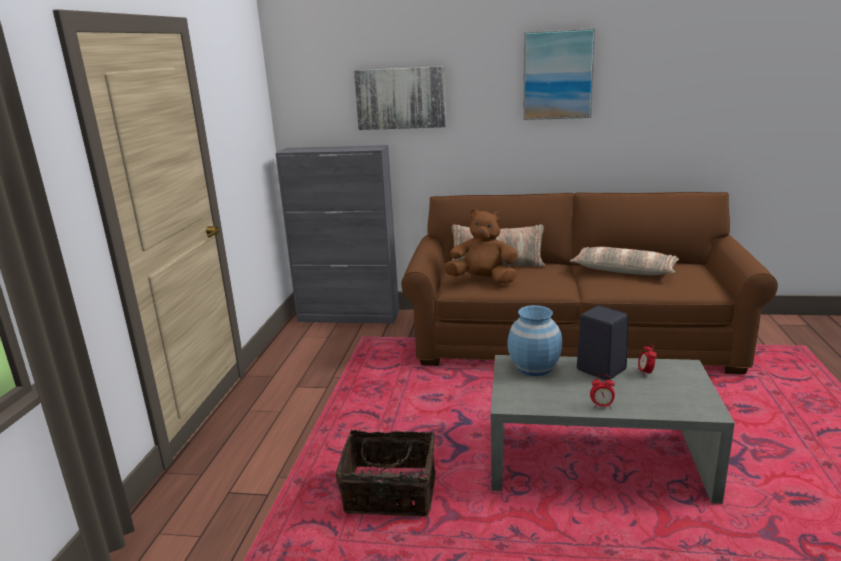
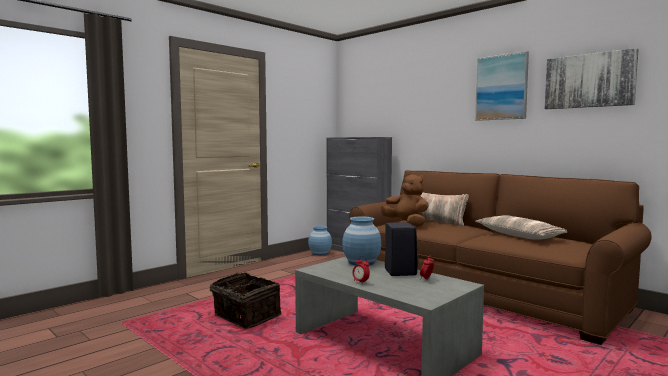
camera: 35 degrees right, 15 degrees down
(304, 336) = (320, 253): none -> blue vase
(400, 98) = (402, 107): picture -> picture (589, 81)

